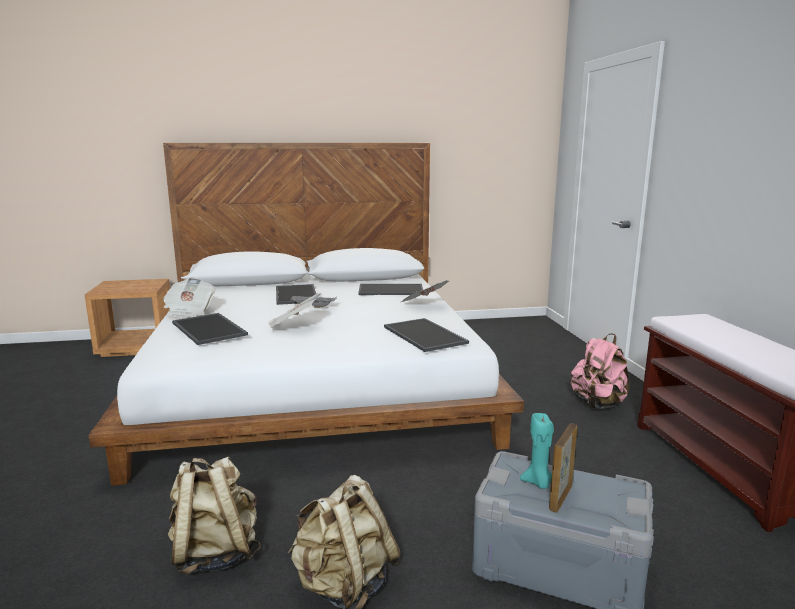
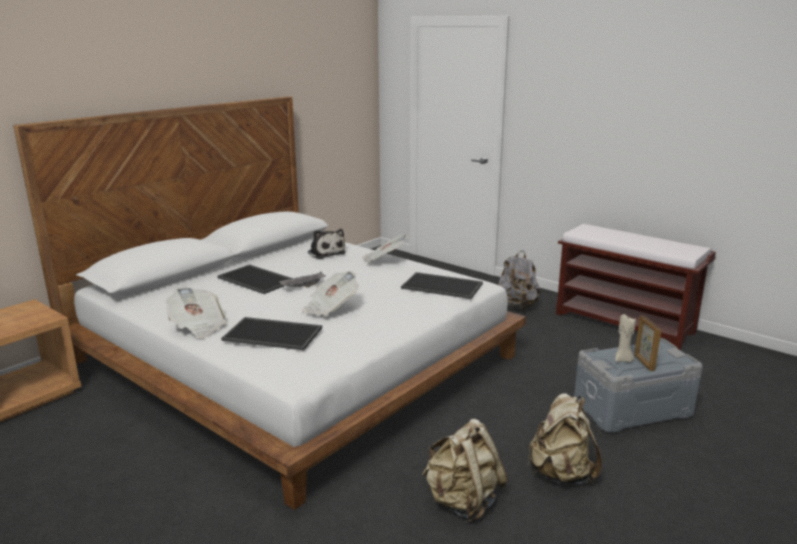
camera: 40 degrees left, 5 degrees up
(391, 290) = (325, 253): tray -> plush toy
(538, 483) = (623, 360): turquoise candle -> beige candle
(598, 404) = (516, 307): pink backpack -> grey backpack

